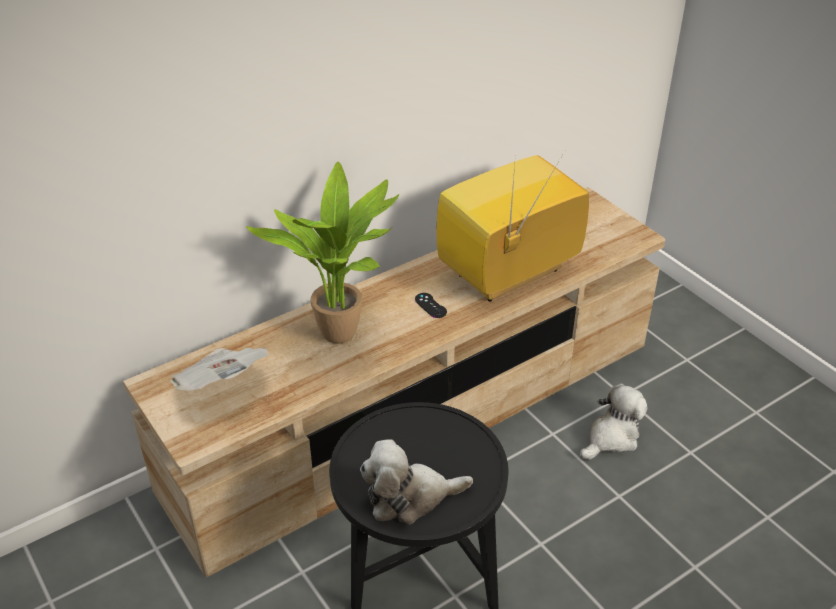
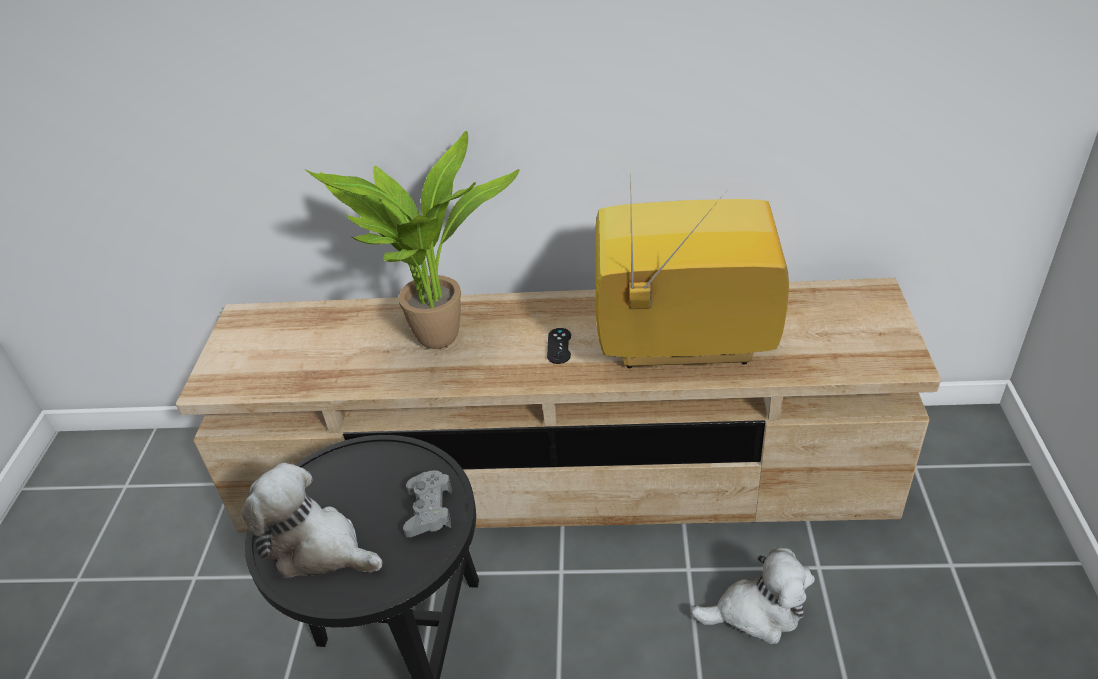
camera: 40 degrees right, 0 degrees up
(222, 385) = (288, 343): newspaper -> none
(459, 439) = (429, 510): none -> grey game controller

